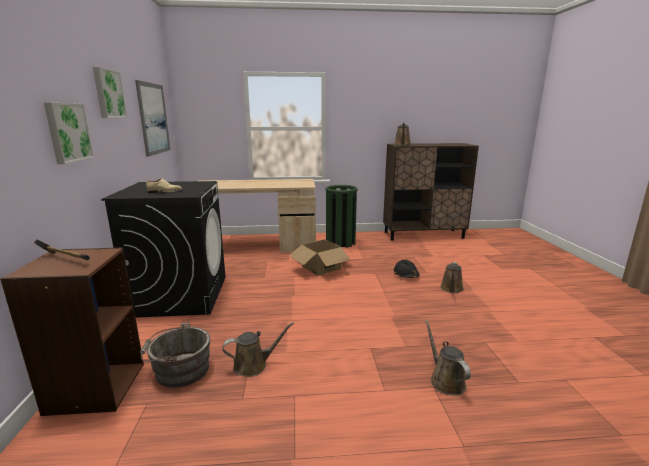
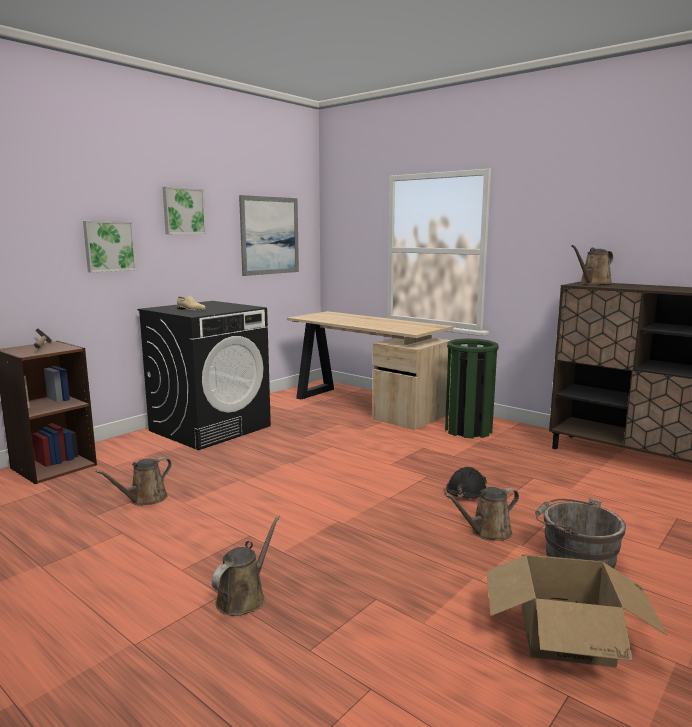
camera: 45 degrees right, 5 degrees down
(179, 370) = (103, 478): grey bucket -> grey bucket (575, 555)
(253, 365) = (145, 499): brown watering can -> brown watering can turned 105 degrees clockwise
(321, 267) = (380, 448): cardboard box -> cardboard box (566, 635)

